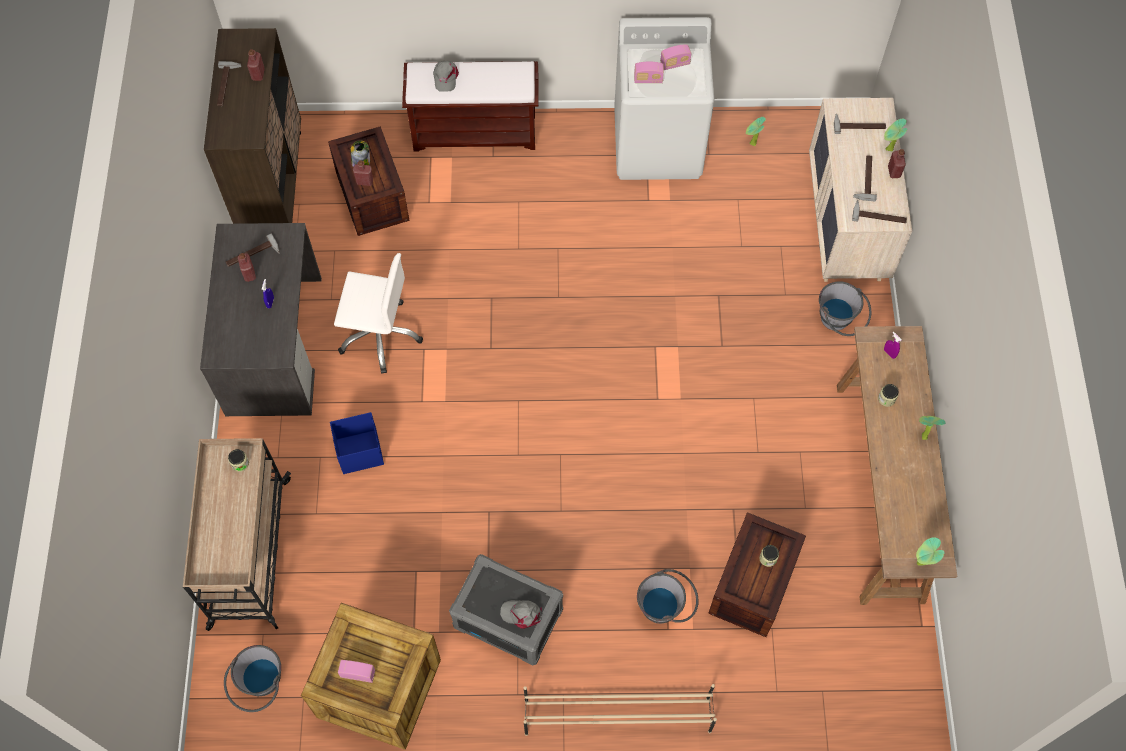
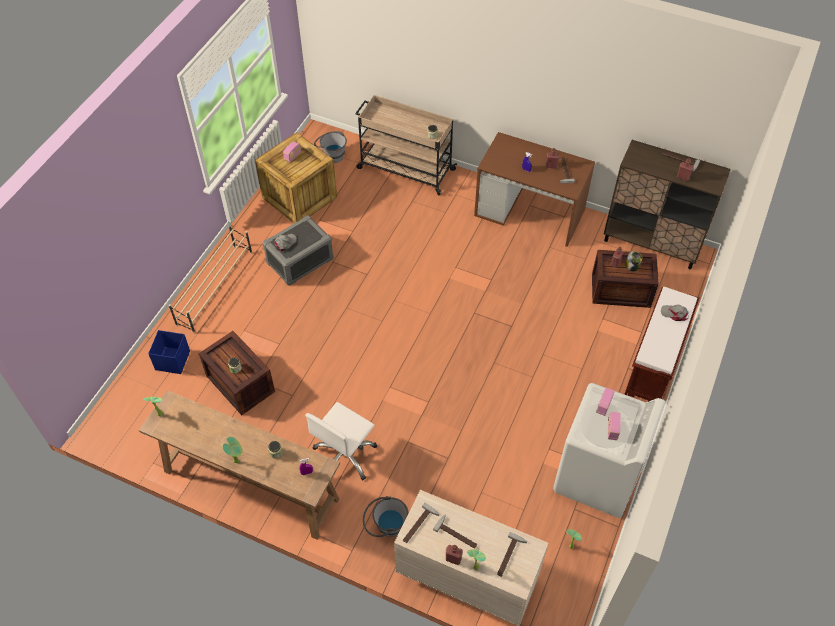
camera: 115 degrees right, 10 degrees down
(273, 345) = (530, 212): grey desk -> brown desk
(359, 452) = (438, 229): blue storage box -> blue storage box (173, 360)
(380, 335) = (512, 262): white office chair -> white office chair (345, 456)
(666, 607) = (257, 334): grey bucket -> none

